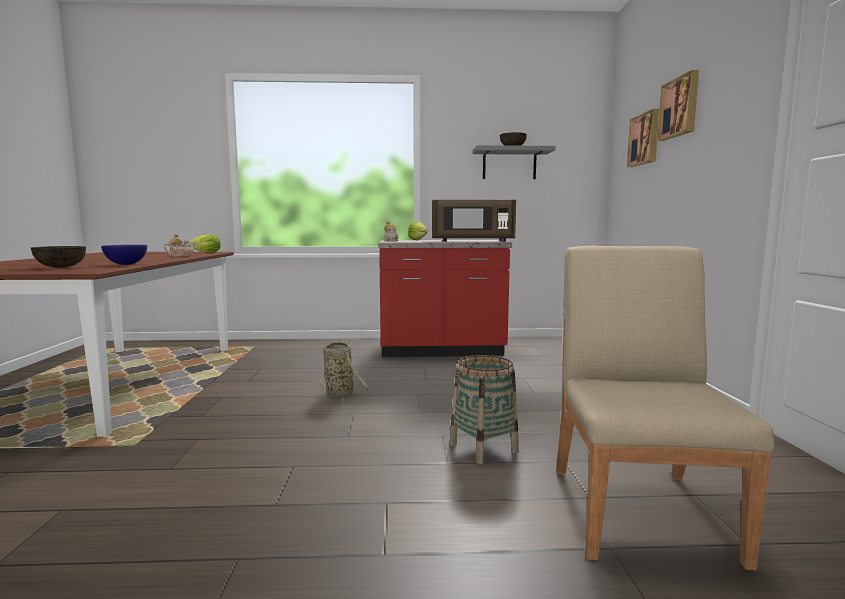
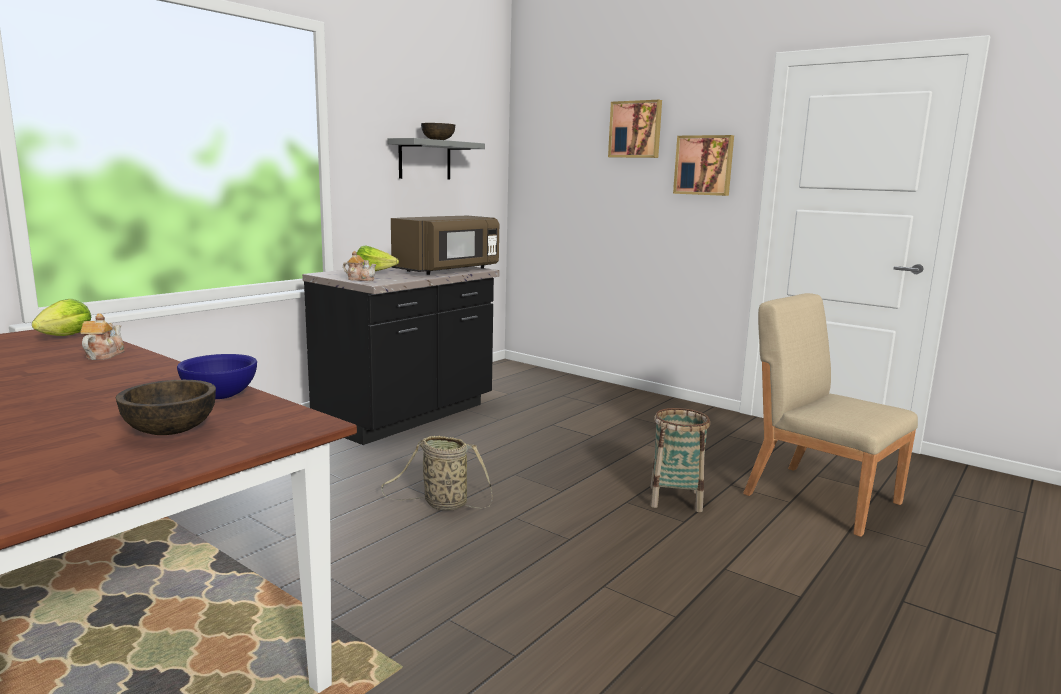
camera: 50 degrees left, 5 degrees up
(441, 350) = (407, 416): red counter -> black counter
(645, 139) = (579, 149): picture -> picture (704, 165)

